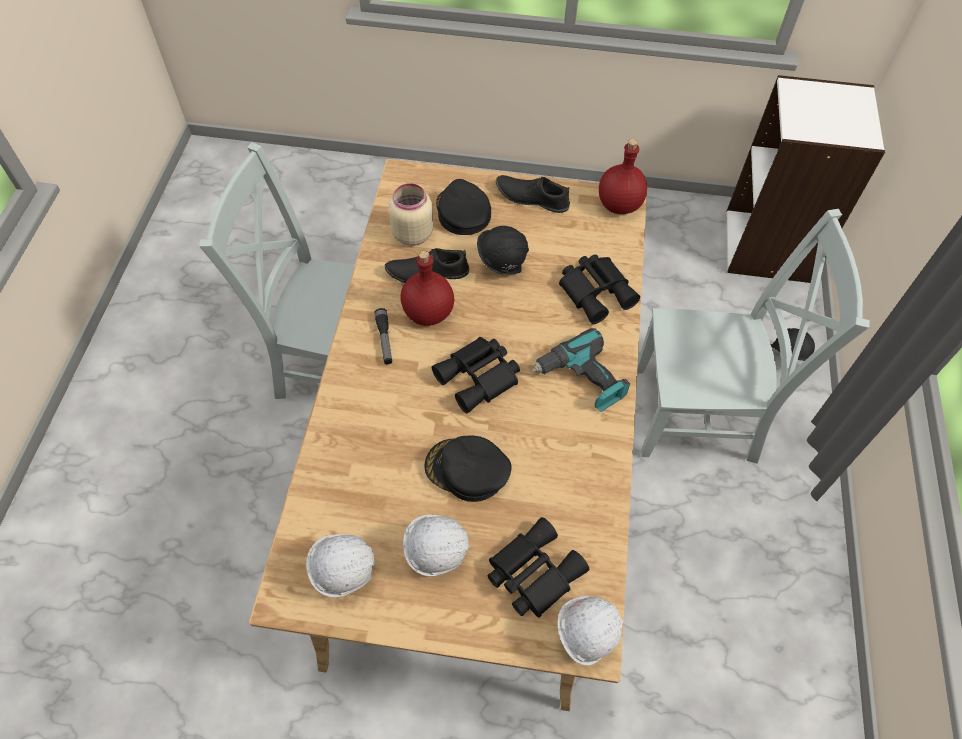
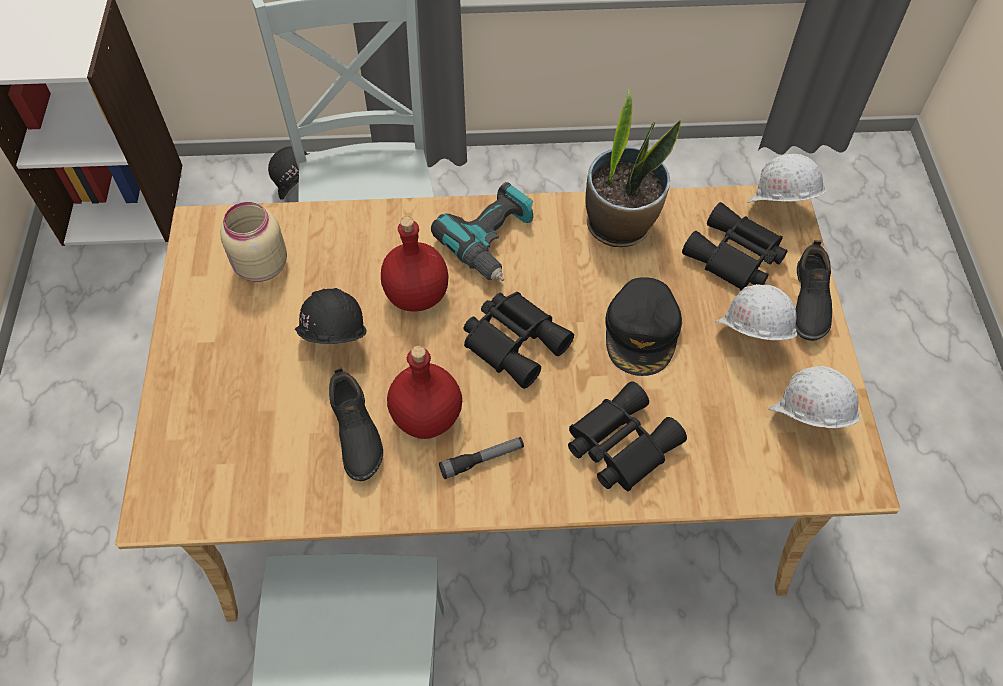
camera: 100 degrees left, 0 degrees up
(412, 233) = (283, 468): beige jar -> beige jar (260, 267)
(462, 212) = (234, 410): black cap -> none
(532, 197) = (199, 329): black shoe -> black shoe (808, 302)
(586, 482) = (620, 224): none -> potted plant
(596, 291) = (359, 240): black binoculars -> black binoculars (619, 443)
(619, 204) = (207, 231): red bottle -> red bottle (415, 295)

